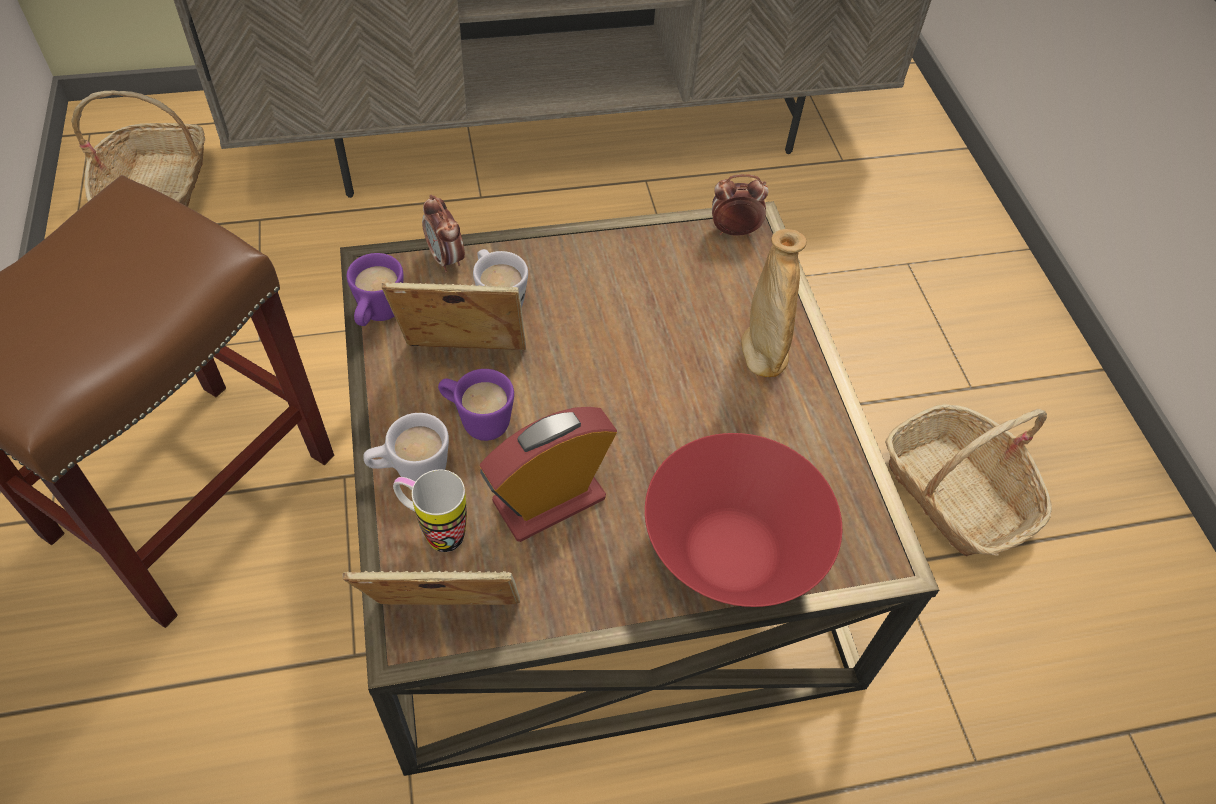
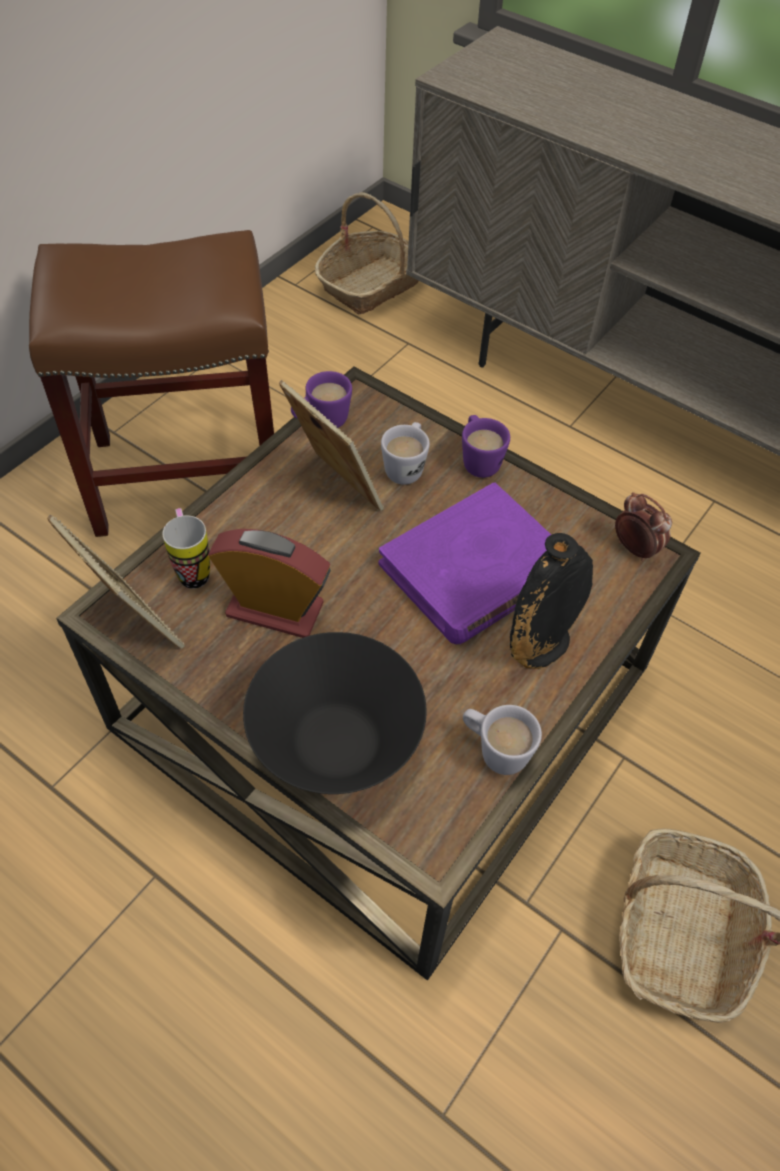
camera: 50 degrees right, 0 degrees up
(411, 471) = (224, 525): white mug -> white mug (494, 750)
(446, 259) = (406, 419): alarm clock -> none
(477, 420) = (296, 528): purple mug -> purple mug (478, 460)
(653, 335) = (476, 569): none -> purple book
(731, 553) = (337, 743): red bowl -> black bowl
(763, 352) = (541, 645): beige vase -> black vase

